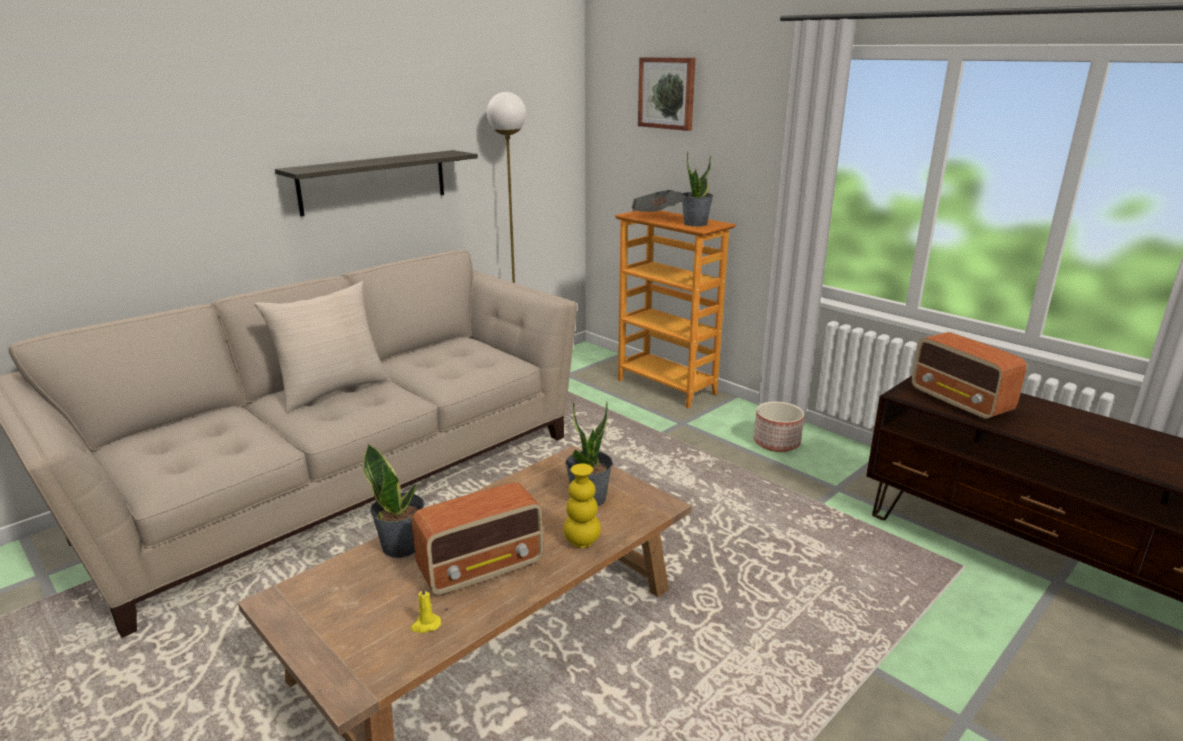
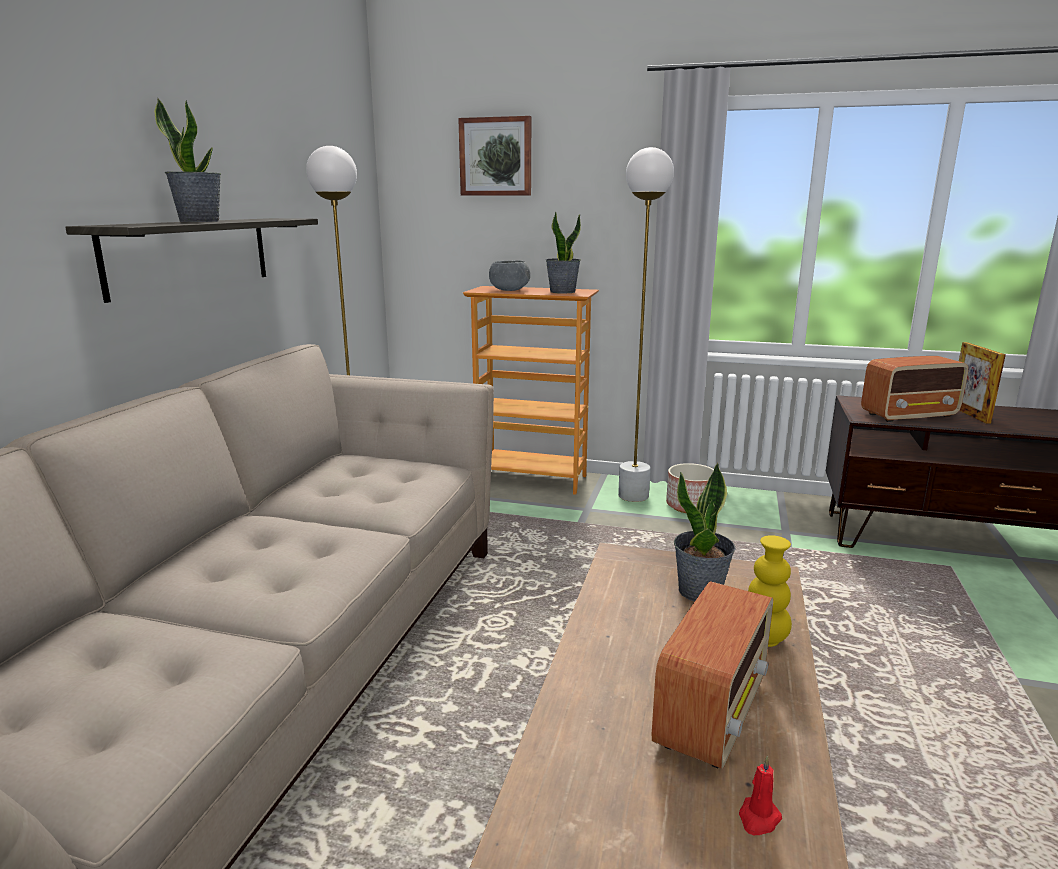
camera: 30 degrees left, 5 degrees down
(333, 391) = (243, 551): beige pillow -> none
(402, 546) = (576, 725): potted plant -> potted plant (199, 221)
(425, 625) = (758, 818): yellow candle -> red candle
(656, 216) = (509, 290): newspaper -> grey bowl
(736, 421) = (633, 496): none -> white floor lamp
(960, 402) = (910, 415): radio -> radio turned 45 degrees counterclockwise
(1035, 415) = (969, 414): none -> picture frame

